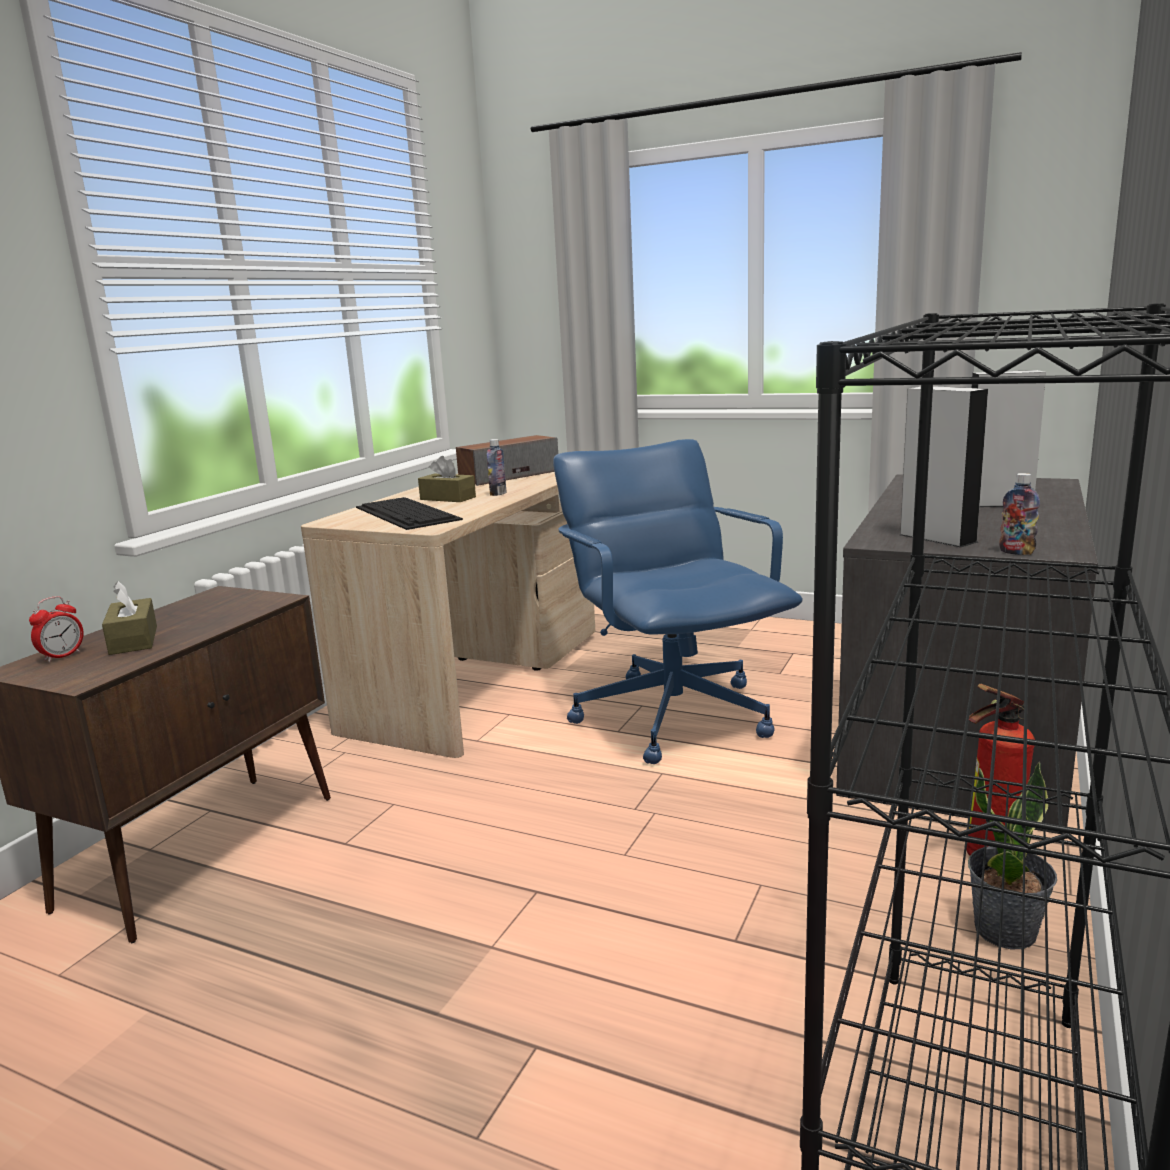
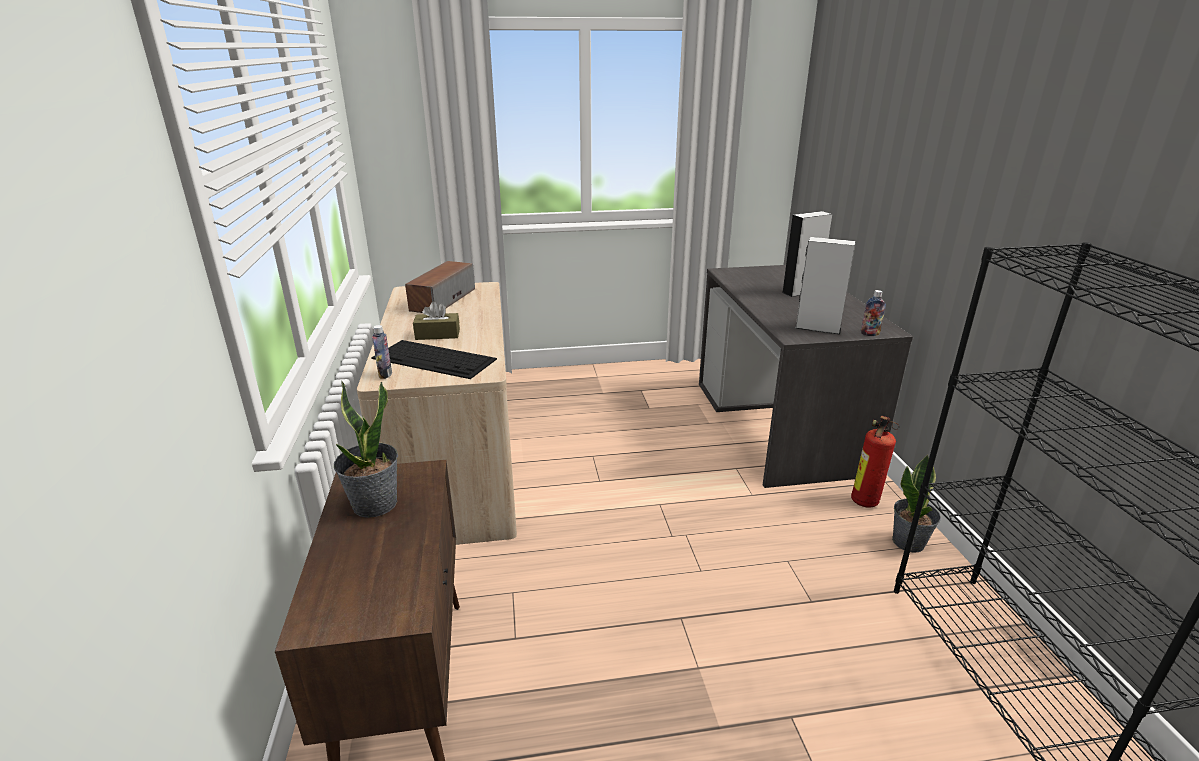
camera: 35 degrees left, 10 degrees up
(62, 656) = (331, 595): alarm clock -> none
(133, 640) = (371, 554): brown tissue box -> none
(197, 612) = (374, 504): none -> potted plant
(498, 494) = (472, 323): bottle -> bottle (385, 374)
(674, 715) = (620, 457): blue office chair -> none

